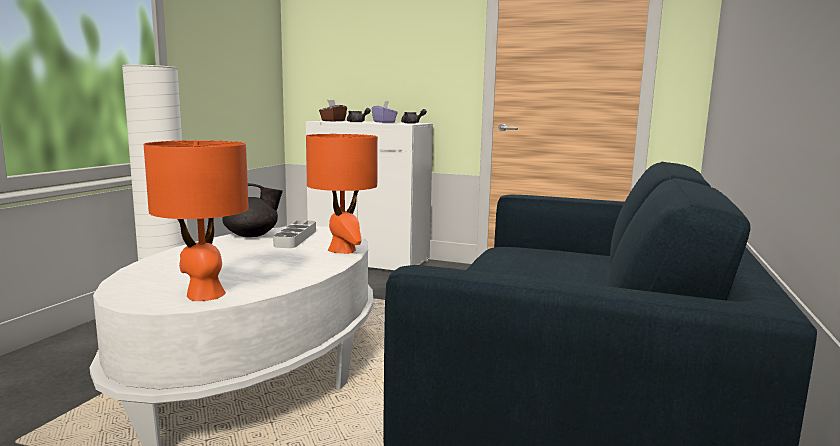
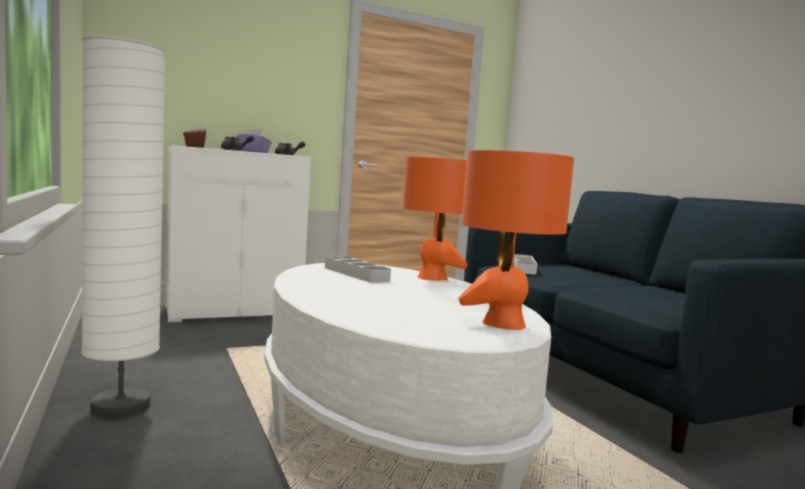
camera: 45 degrees left, 5 degrees down
(252, 235) = (307, 276): black teapot -> none
(518, 254) = (524, 268): none -> grey tray

